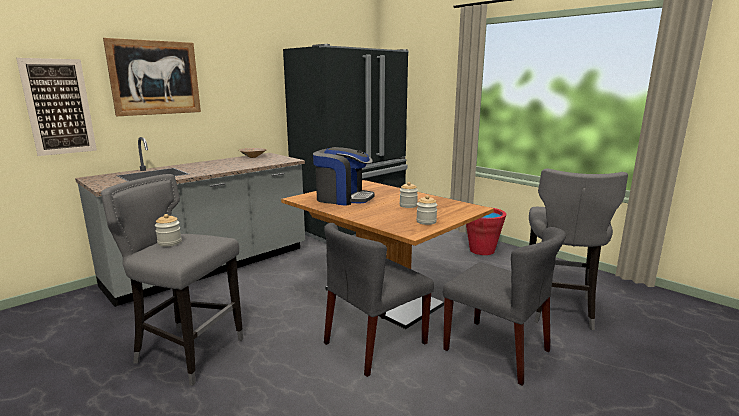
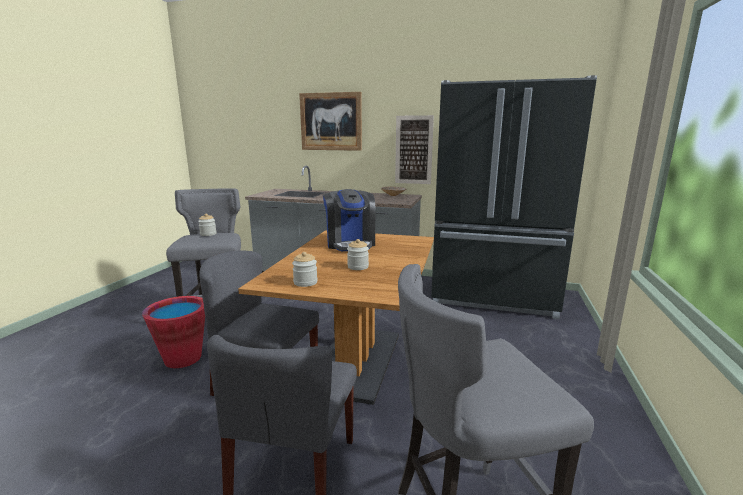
camera: 60 degrees right, 0 degrees up
(59, 107) = (273, 141): picture -> picture (413, 150)
(482, 250) = (576, 398): red bucket -> red bucket (183, 358)

